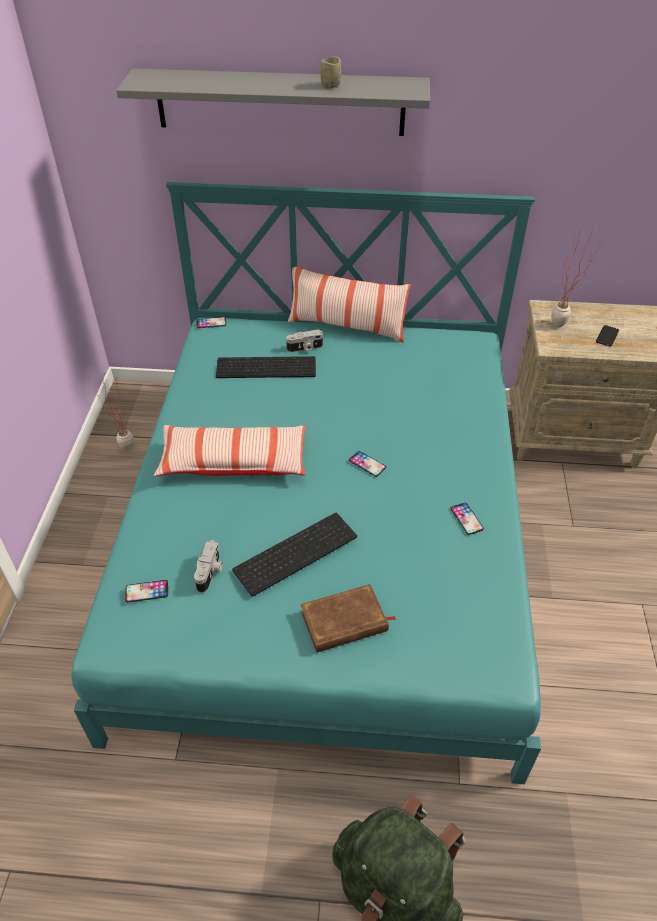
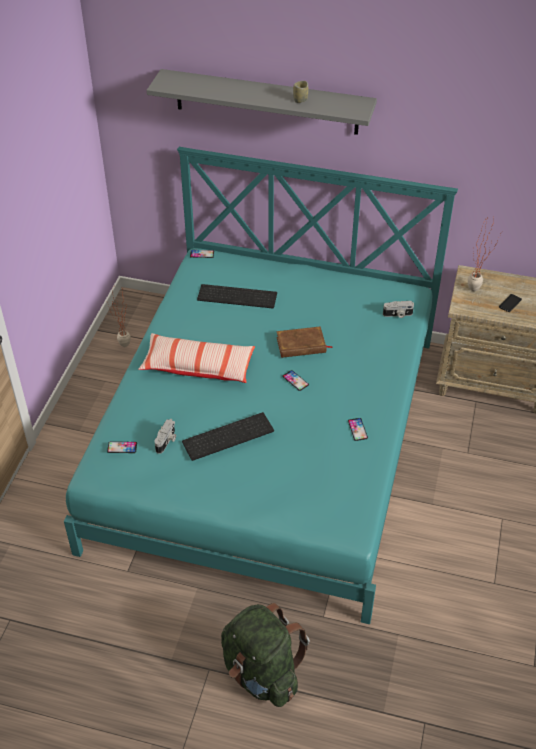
camera: 10 degrees right, 0 degrees up
(305, 348) = (271, 284): camera -> camera (398, 314)
(344, 622) = (251, 486): brown book -> brown book (301, 345)
(347, 326) = (308, 269): pillow -> none

